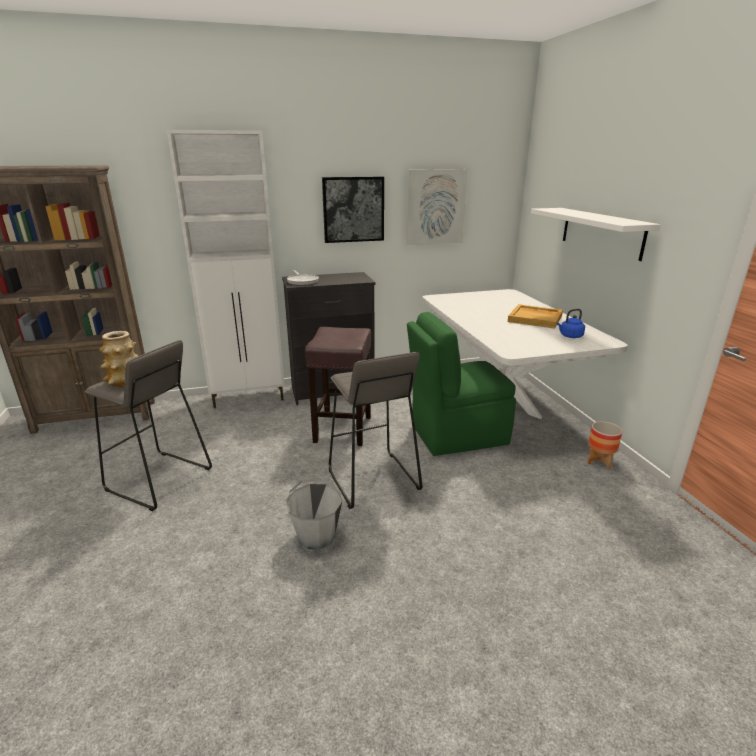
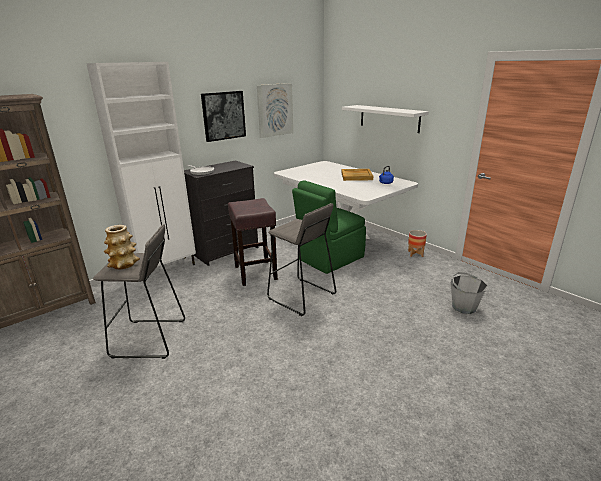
camera: 25 degrees left, 0 degrees up
(316, 536) = (295, 336): grey bucket -> grey bucket (464, 307)

